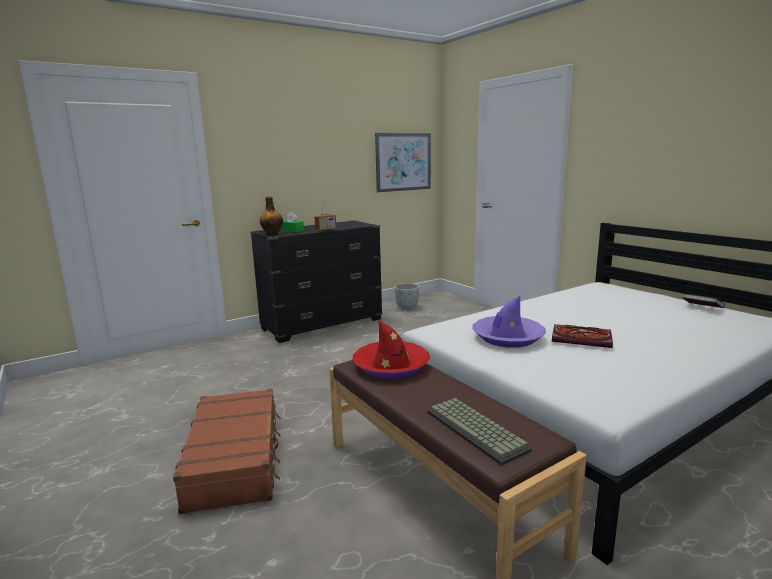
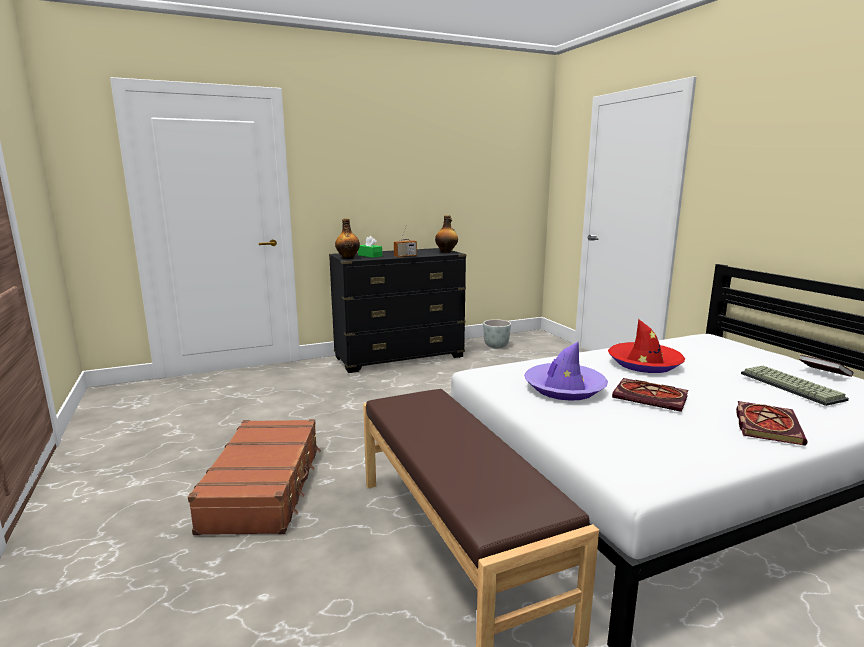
camera: 10 degrees right, 0 degrees up
(360, 224) = (446, 252): none -> bottle
(391, 366) = (425, 407): red hat -> red hat (644, 364)
(403, 162) = (503, 185): picture -> none
(478, 430) = (483, 487): keyboard -> keyboard (793, 386)
(680, 352) = (766, 425): none -> book

